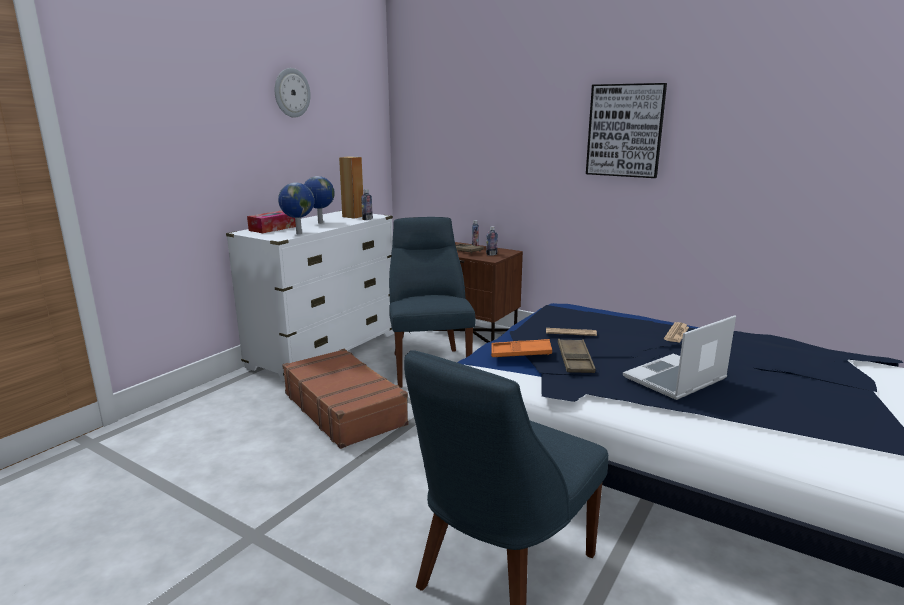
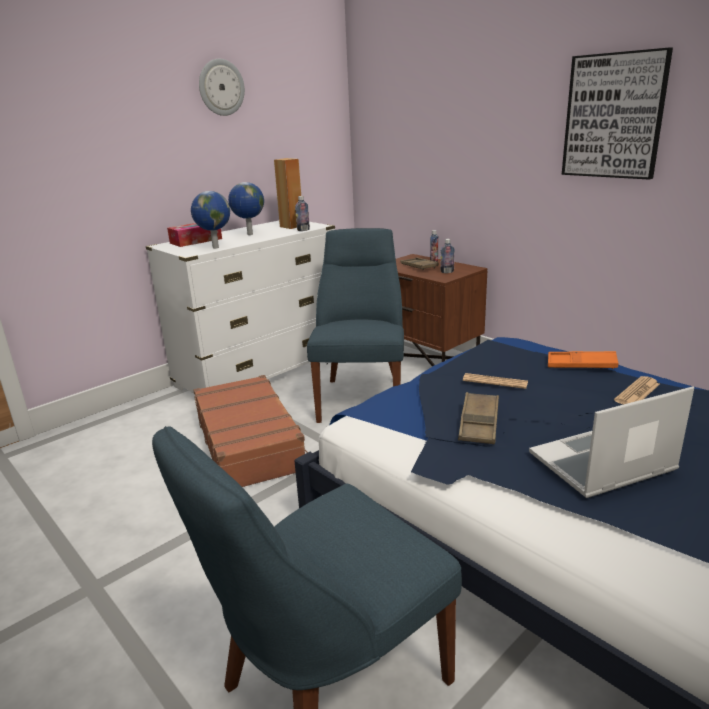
camera: 15 degrees right, 5 degrees up
(520, 353) = (416, 407): orange tray -> orange tray (581, 365)

